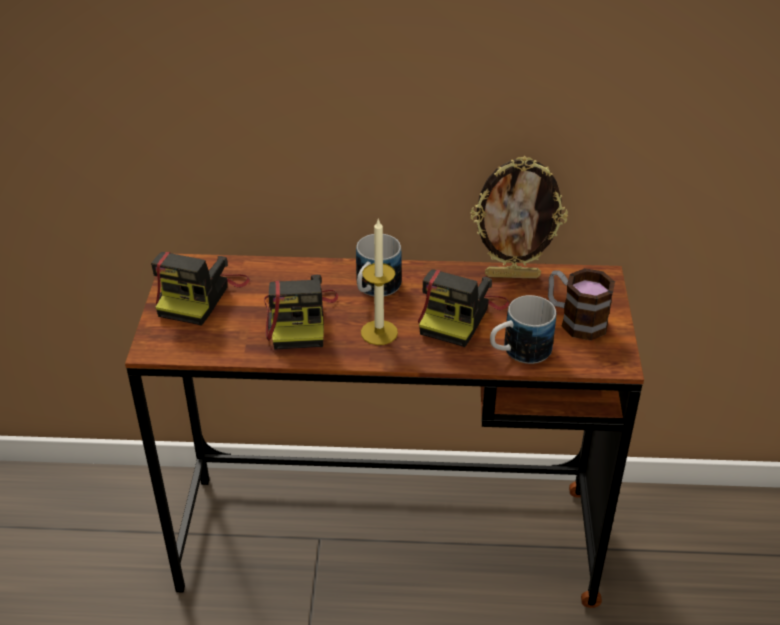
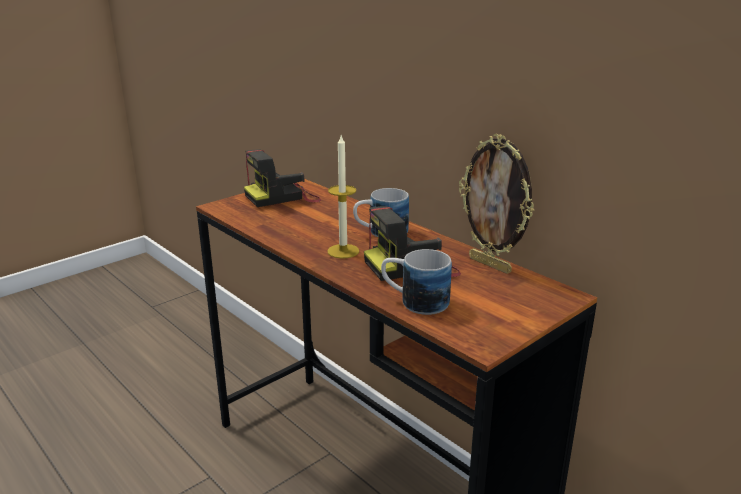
camera: 45 degrees right, 15 degrees down
(300, 319) = (311, 226): camera -> none
(575, 320) = (494, 306): mug -> none

